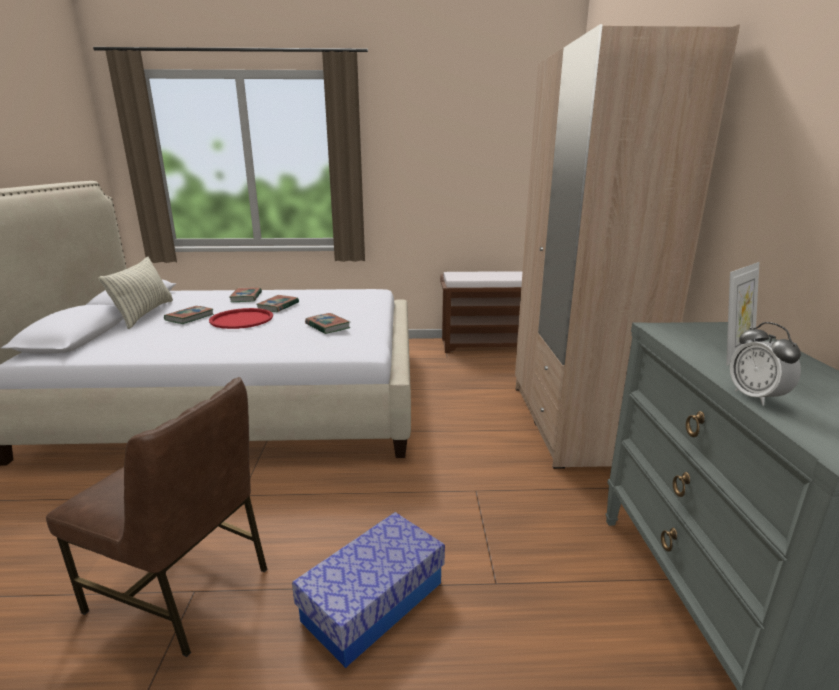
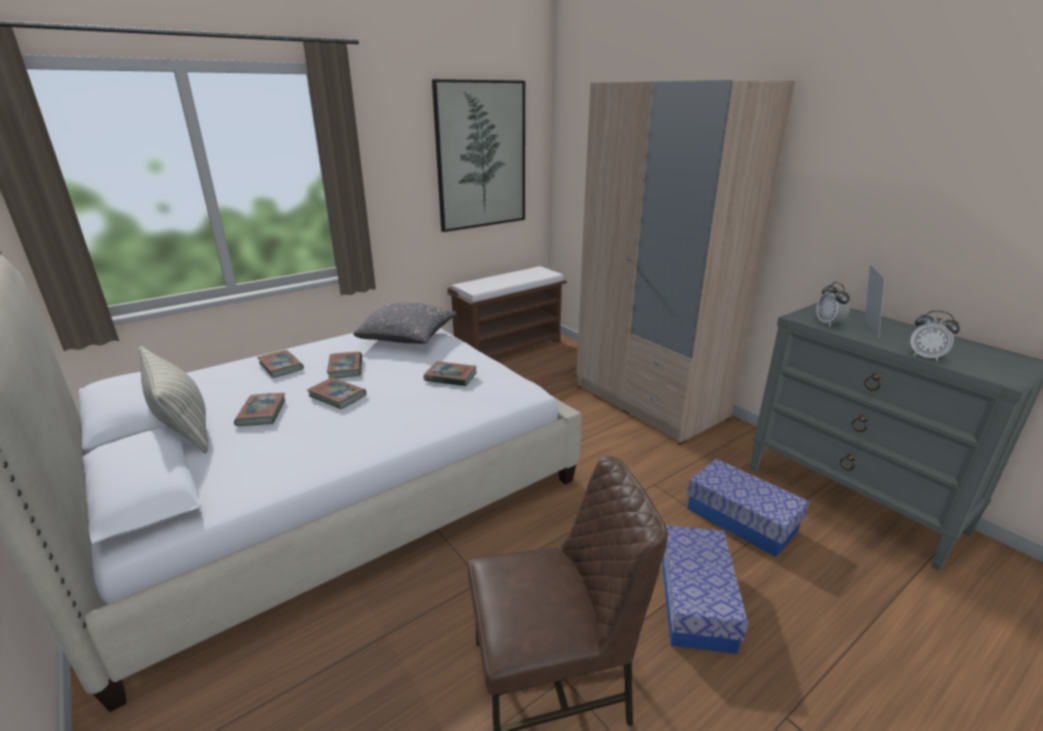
camera: 35 degrees left, 5 degrees up
(242, 319) = (337, 396): red tray -> book
(351, 298) = (408, 338): none -> grey pillow
(488, 154) = (481, 156): none -> picture
(525, 560) = (741, 519): none -> storage box
(686, 339) = (828, 323): none -> alarm clock

